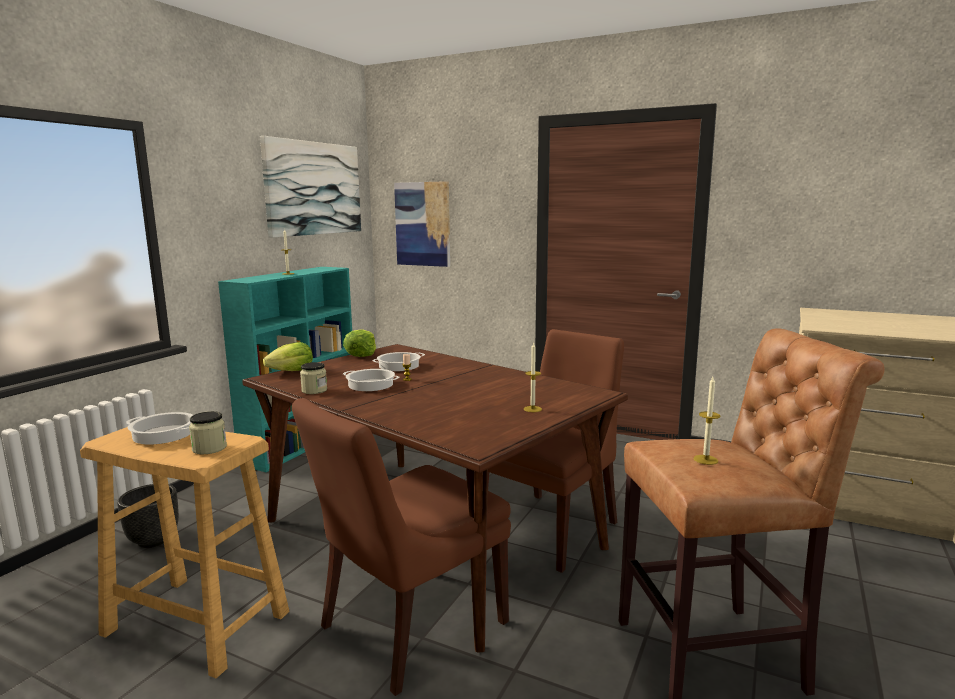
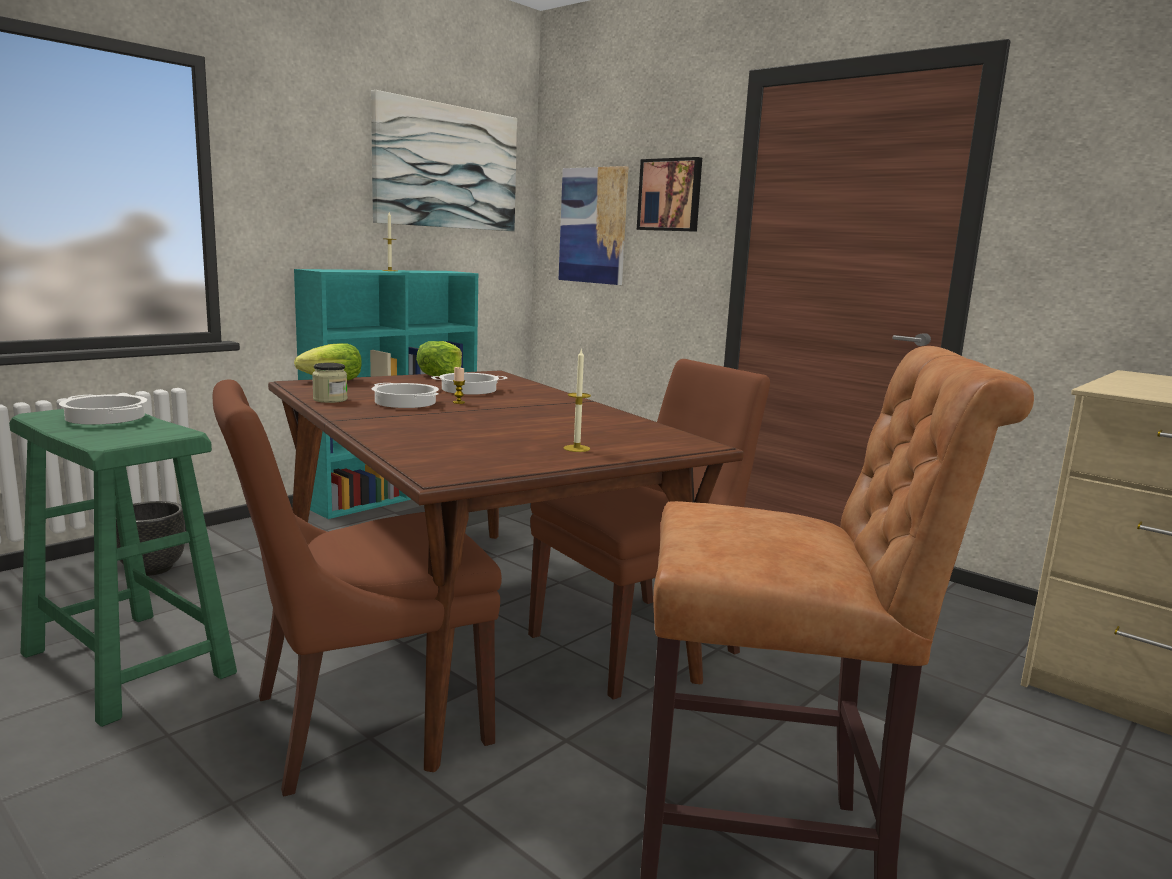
camera: 15 degrees right, 0 degrees up
(196, 623) = (127, 663): beige stool -> green stool
(209, 448) = (131, 435): jar -> none
(484, 201) = (670, 195): none -> picture
(705, 459) = (744, 531): candle -> none

